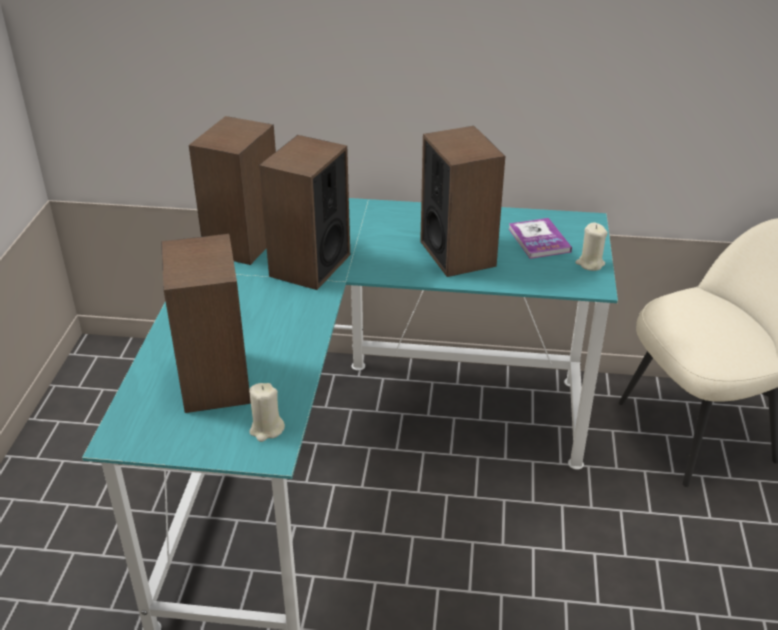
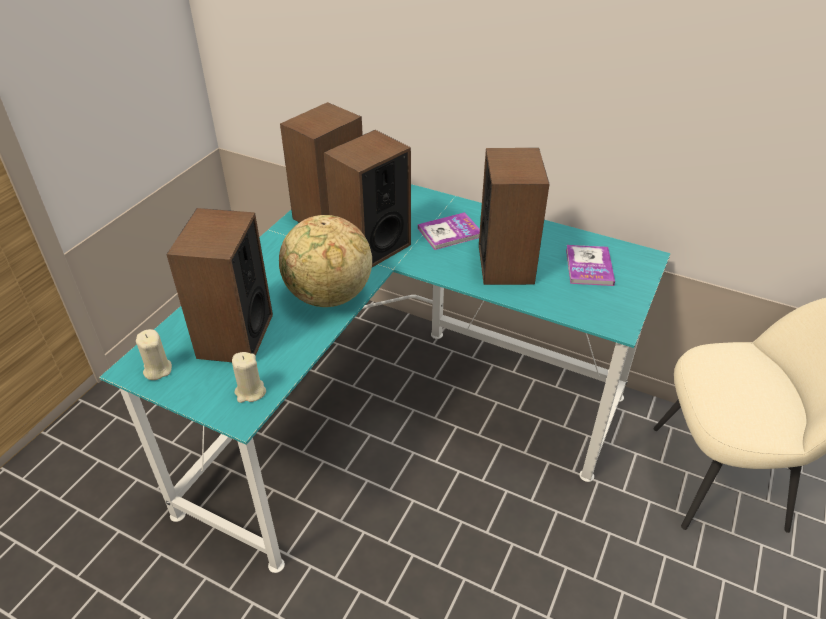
camera: 20 degrees right, 5 degrees up
(293, 321) = (329, 296): none -> globe
(384, 235) = (450, 232): none -> book
(590, 264) = (626, 301): beige candle -> beige candle (157, 369)

